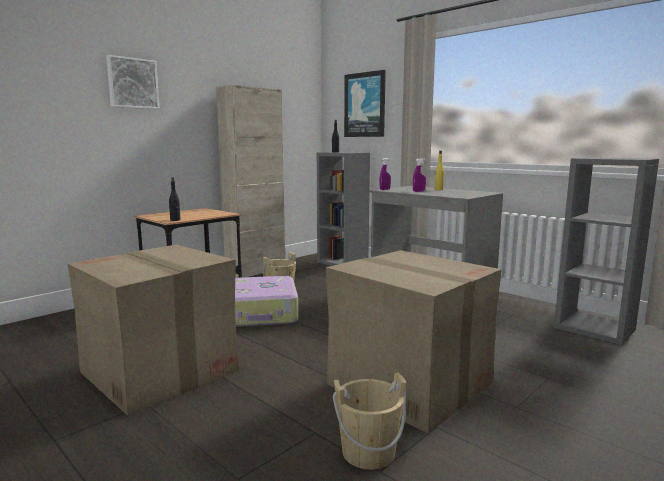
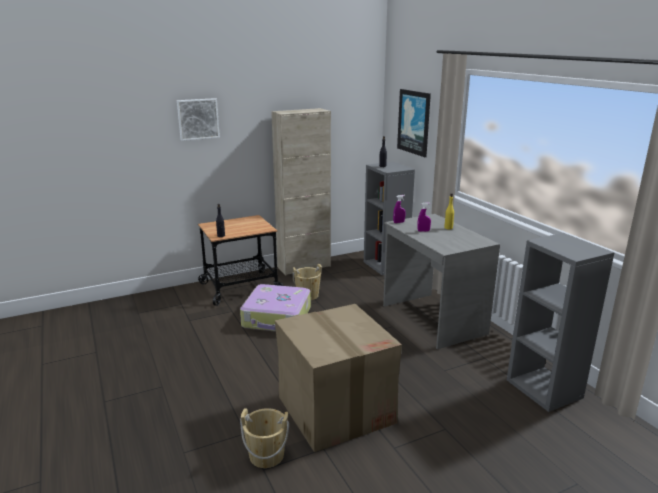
camera: 20 degrees right, 10 degrees up
(160, 371) = (181, 362): cardboard box -> none

